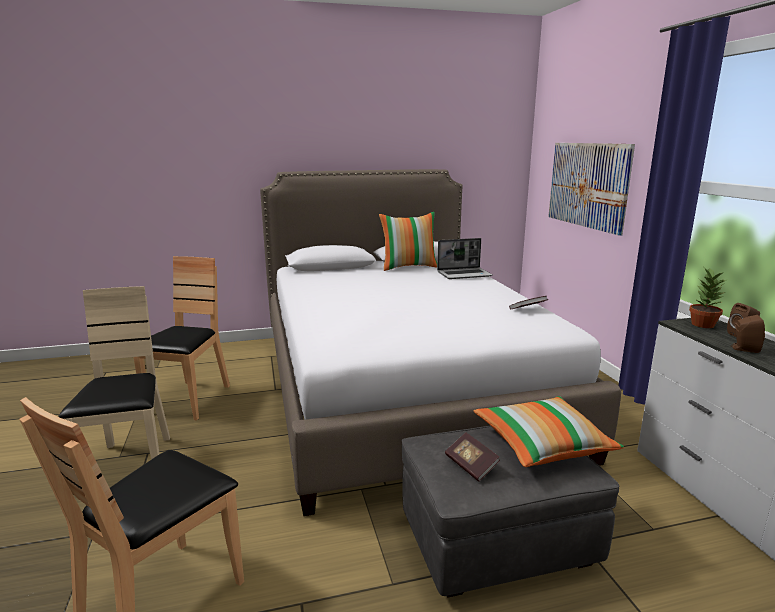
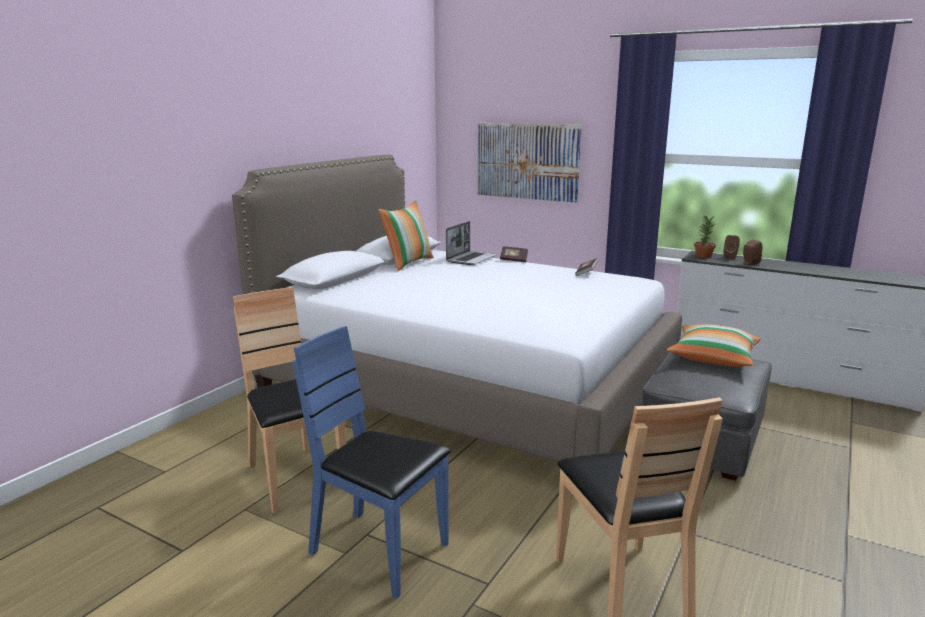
camera: 45 degrees left, 0 degrees up
(131, 466) = (379, 551): beige chair -> blue chair
(471, 465) = (713, 382): book -> book (513, 260)

